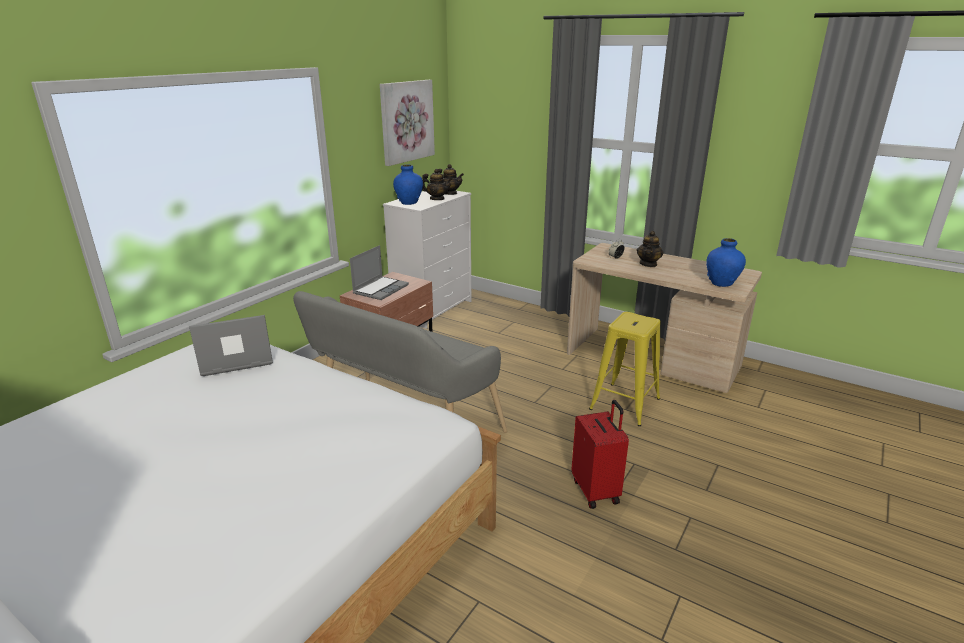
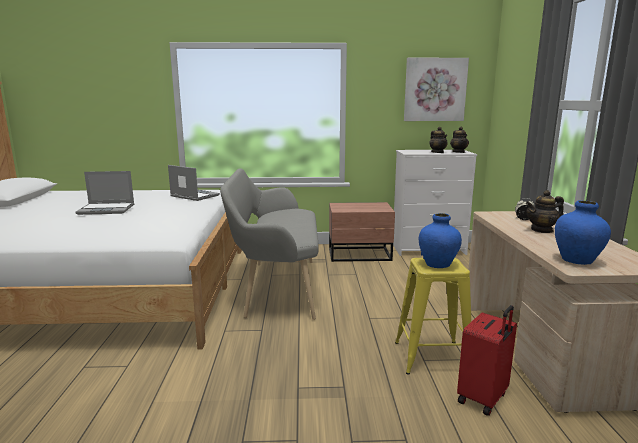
camera: 55 degrees right, 10 degrees down
(380, 289) = (356, 206): laptop -> laptop (107, 209)
(409, 203) = (412, 151): blue vase -> blue vase (438, 265)
(596, 491) = (284, 378): red suitcase -> red suitcase (483, 398)

